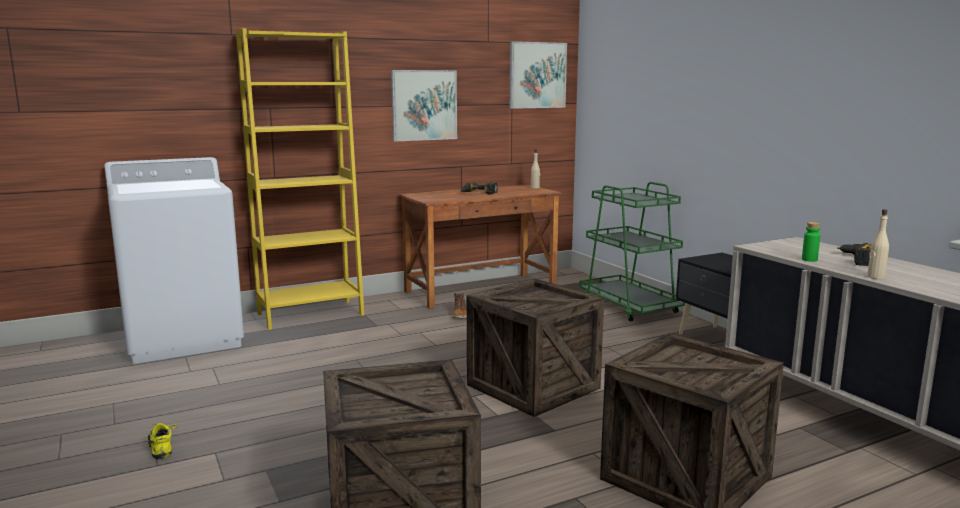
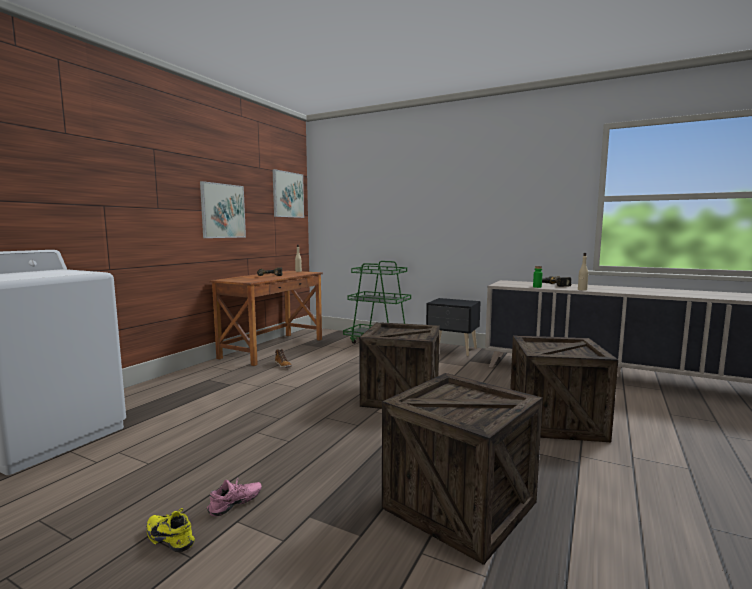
camera: 35 degrees left, 5 degrees down
(230, 440) = (236, 505): none -> pink shoe
(310, 314) = (157, 388): yellow bookcase -> none

